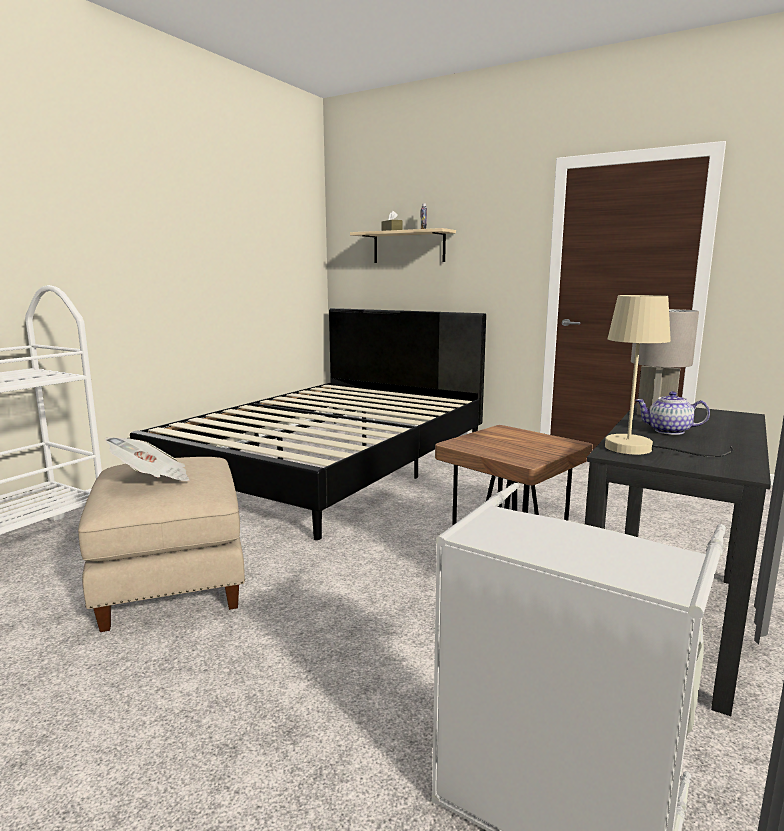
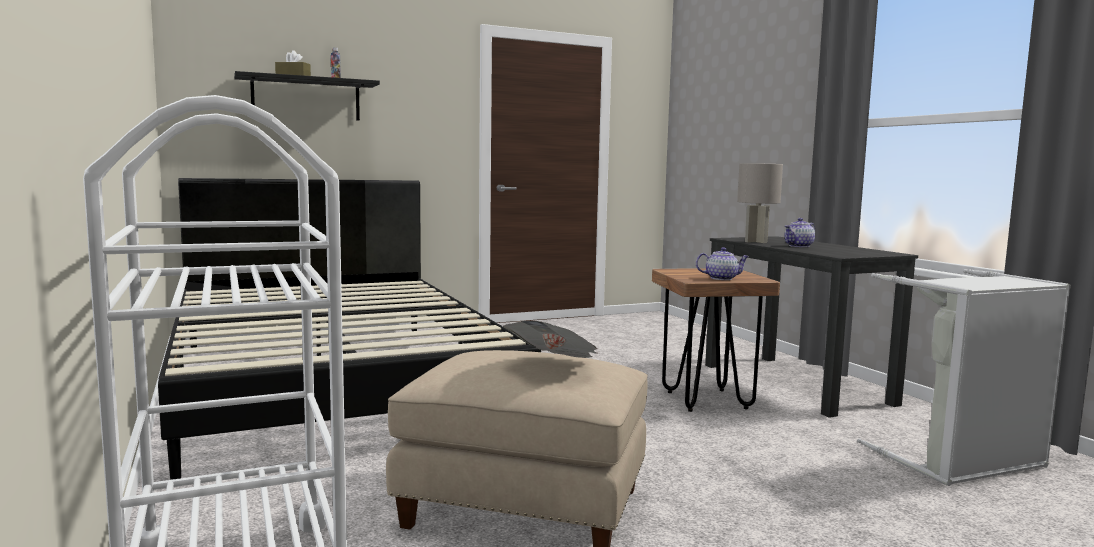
camera: 55 degrees left, 5 degrees down
(409, 247) = (306, 99): beige shelf -> black shelf
(494, 449) = (721, 278): none -> teapot
(643, 449) = (837, 253): beige table lamp -> none

